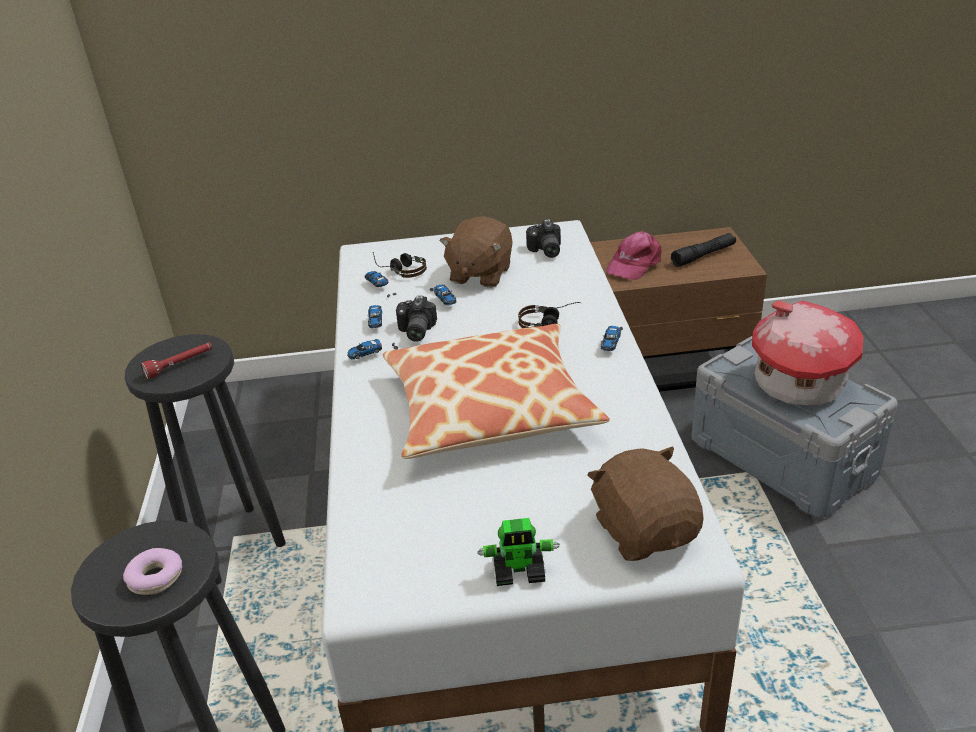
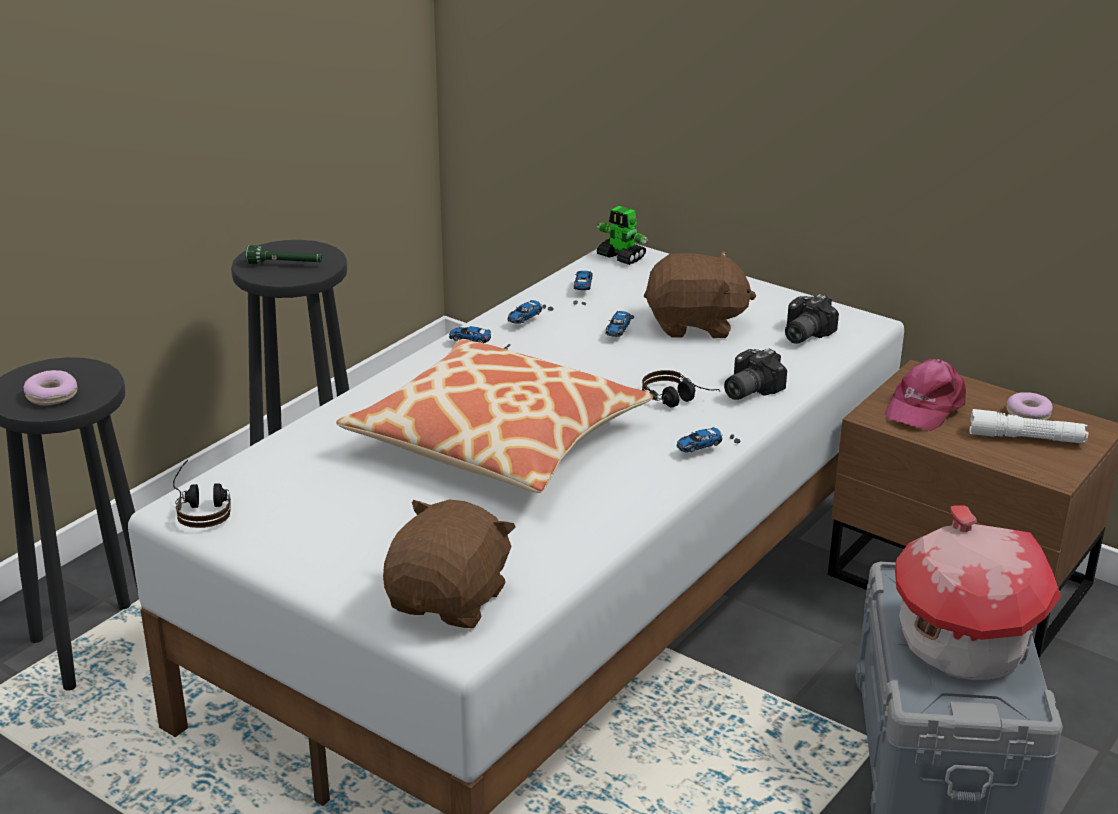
camera: 40 degrees right, 5 degrees down
(180, 365) = (285, 265): red flashlight -> green flashlight
(400, 270) = (628, 285): headphones -> headphones (202, 506)
(415, 331) = (547, 345): camera -> camera (747, 390)
(480, 274) = (695, 325): brown plush toy -> brown plush toy turned 150 degrees counterclockwise
(519, 572) = (309, 564): toy robot -> toy robot (621, 257)
(634, 264) = (924, 406): pink cap -> pink cap turned 45 degrees counterclockwise
(683, 243) = (1028, 414): none -> donut
(703, 256) = (1026, 438): black flashlight -> white flashlight

